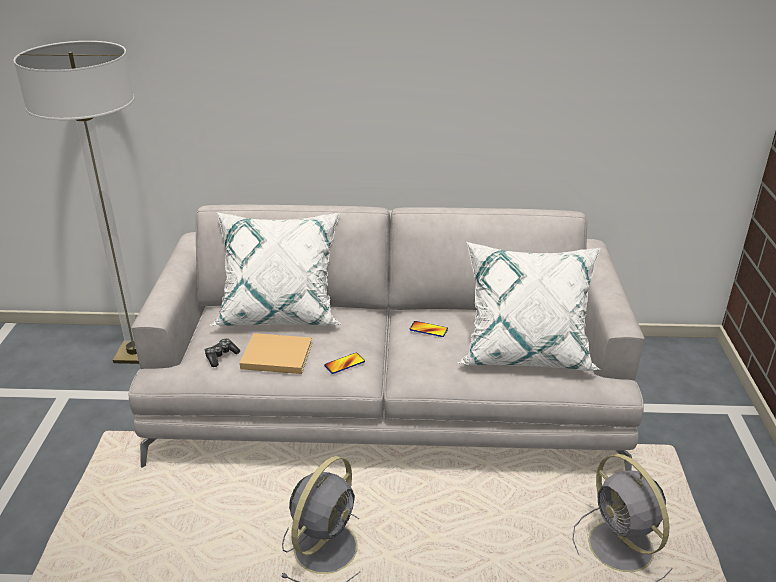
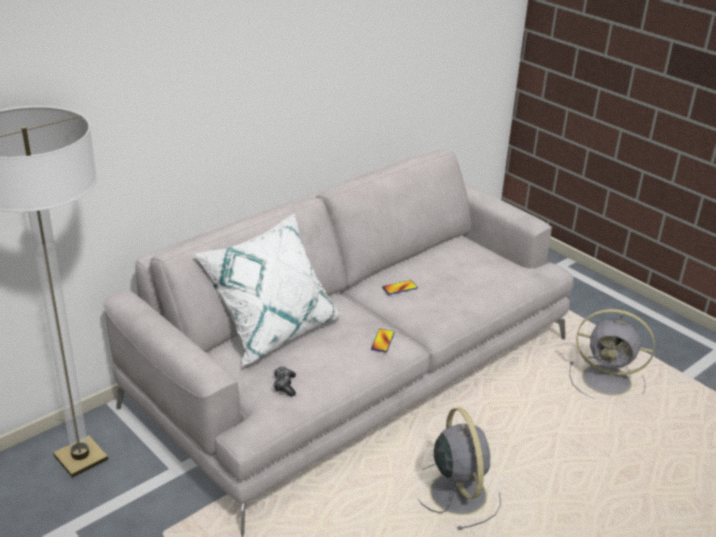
camera: 45 degrees left, 0 degrees up
(274, 355) = (325, 362): beige book -> none
(525, 351) = (479, 272): white pillow -> none

